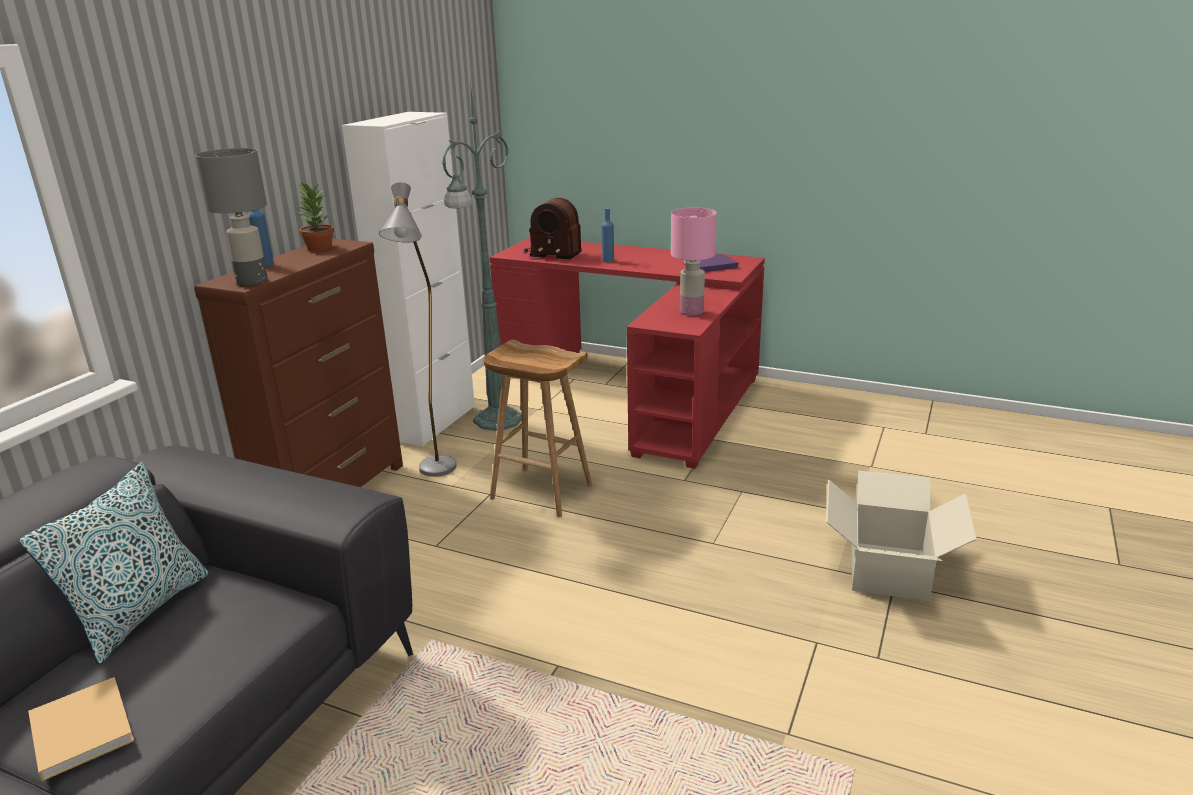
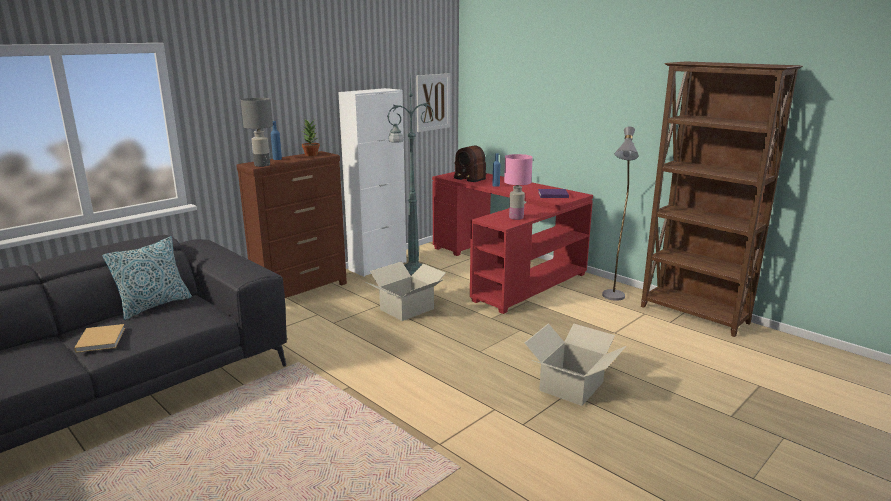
camera: 20 degrees right, 5 degrees down
(436, 474) = (360, 291): grey floor lamp -> grey floor lamp (613, 299)
(470, 130) = (433, 102): none -> picture
(540, 492) = (406, 309): brown stool -> cardboard box
(945, 417) = (694, 315): none -> brown bookcase

